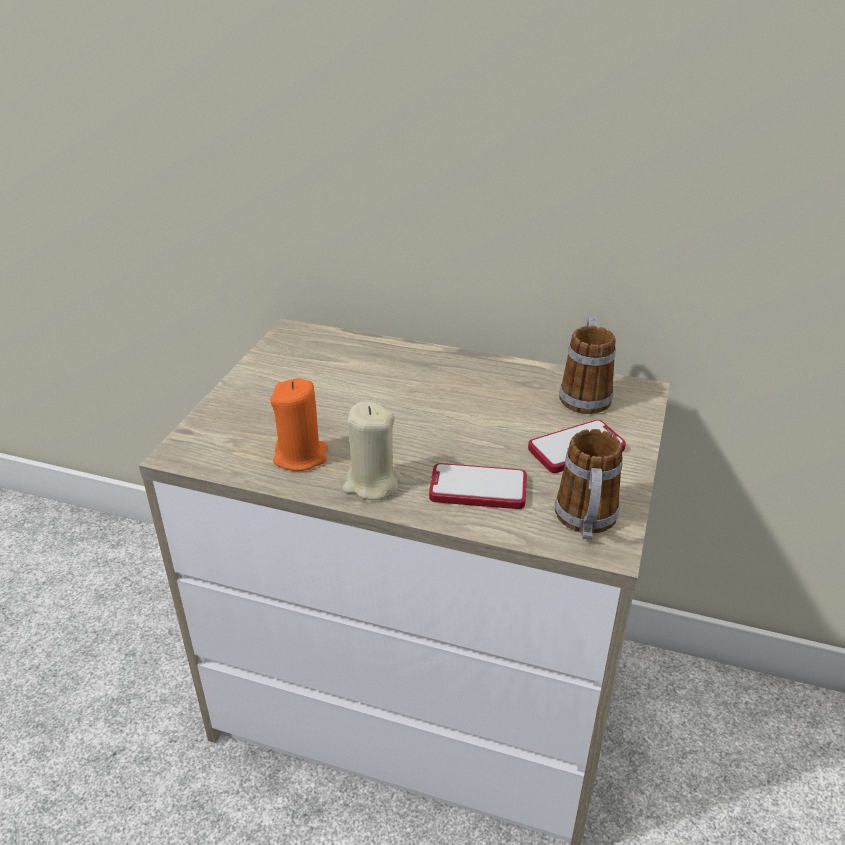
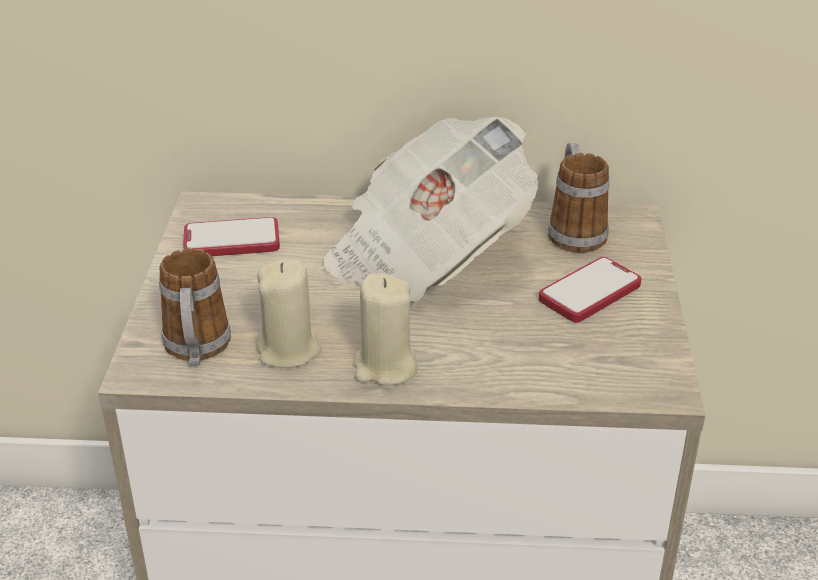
camera: 15 degrees left, 0 degrees up
(301, 456) = (289, 350): orange candle -> beige candle
(450, 394) = (426, 253): none -> newspaper
(478, 489) = (504, 353): phone -> phone (232, 240)
(585, 523) = (632, 370): mug -> mug (197, 351)

